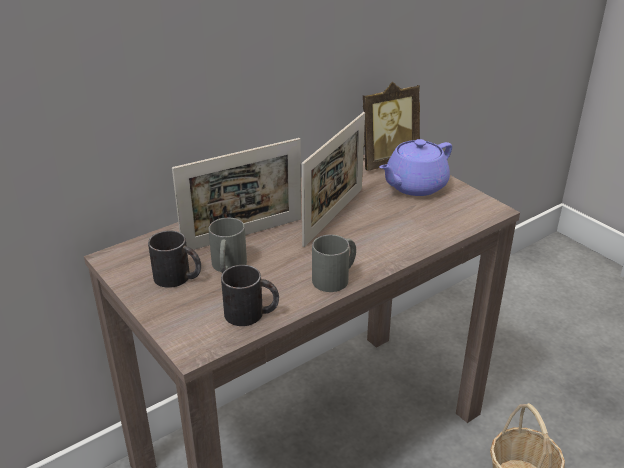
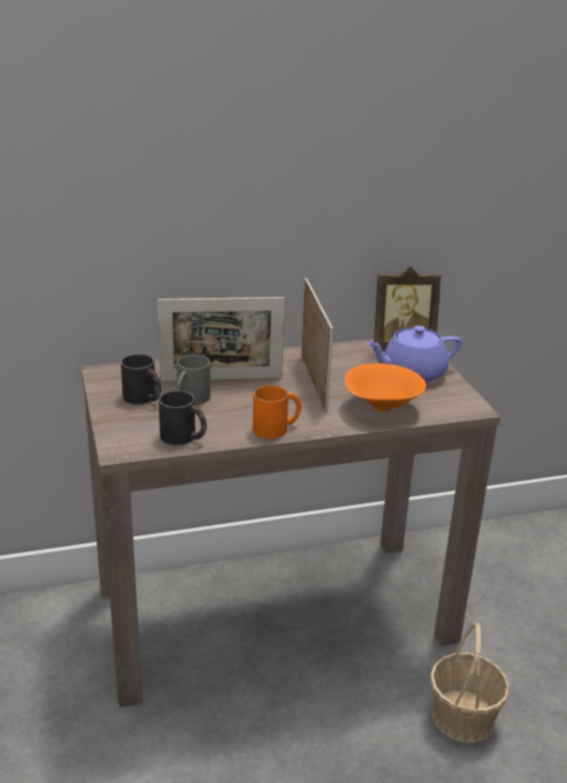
camera: 20 degrees right, 5 degrees down
(333, 216) = (313, 382): picture frame -> picture frame turned 60 degrees counterclockwise
(336, 277) = (277, 428): grey mug -> orange mug
(414, 230) = (380, 408): none -> orange bowl

